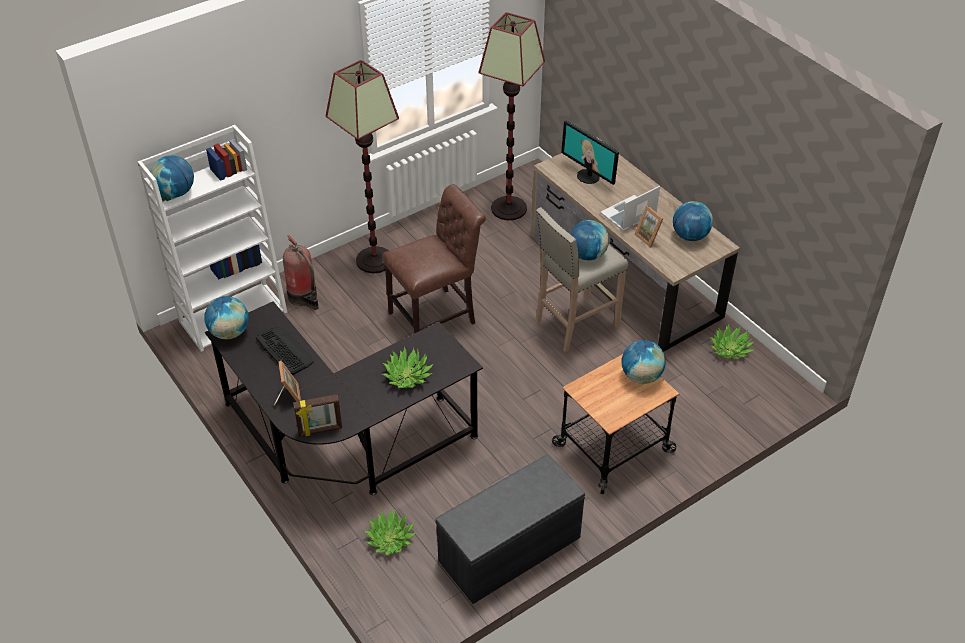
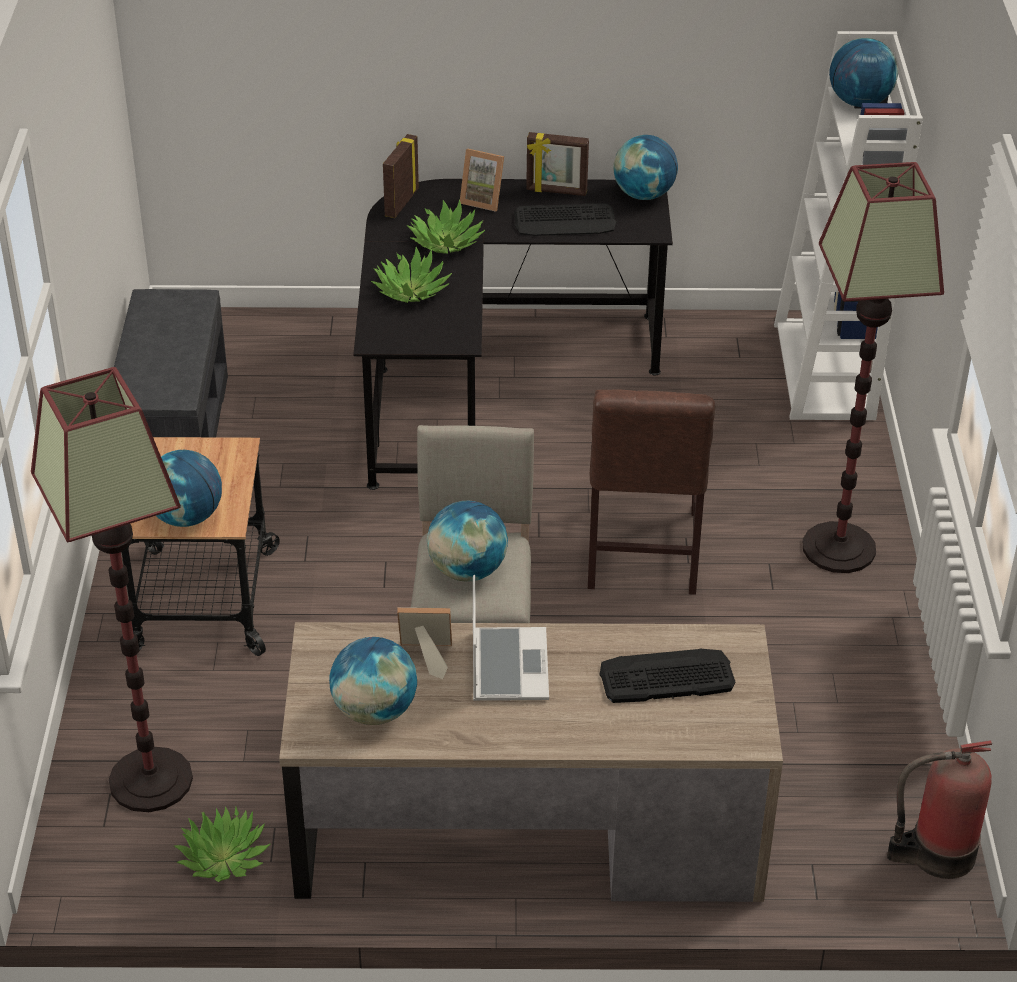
camera: 125 degrees right, 5 degrees down
(253, 369) = (556, 191): none -> picture frame
(304, 297) = (810, 446): fire extinguisher -> fire extinguisher (937, 854)
(390, 539) = (299, 356): potted plant -> potted plant (445, 242)
(509, 209) = (852, 778): floor lamp -> floor lamp (150, 780)
(588, 176) = (666, 677): monitor -> keyboard

